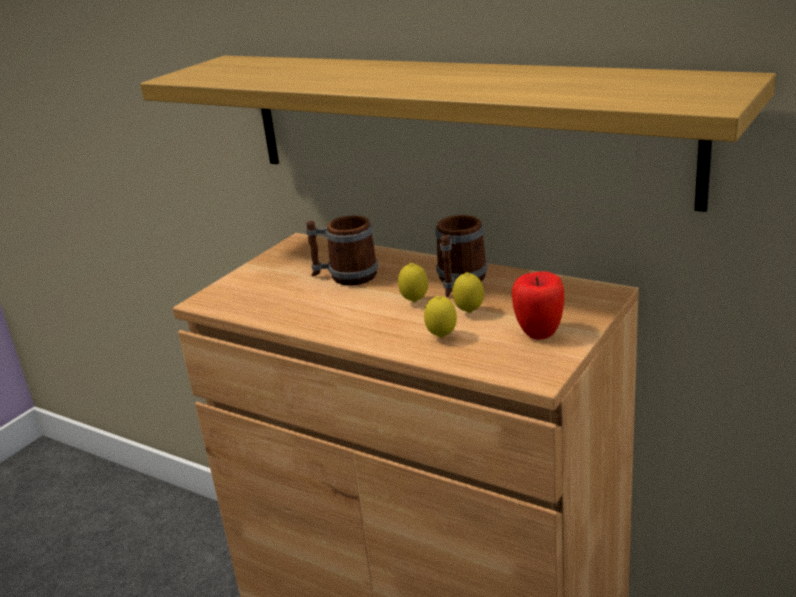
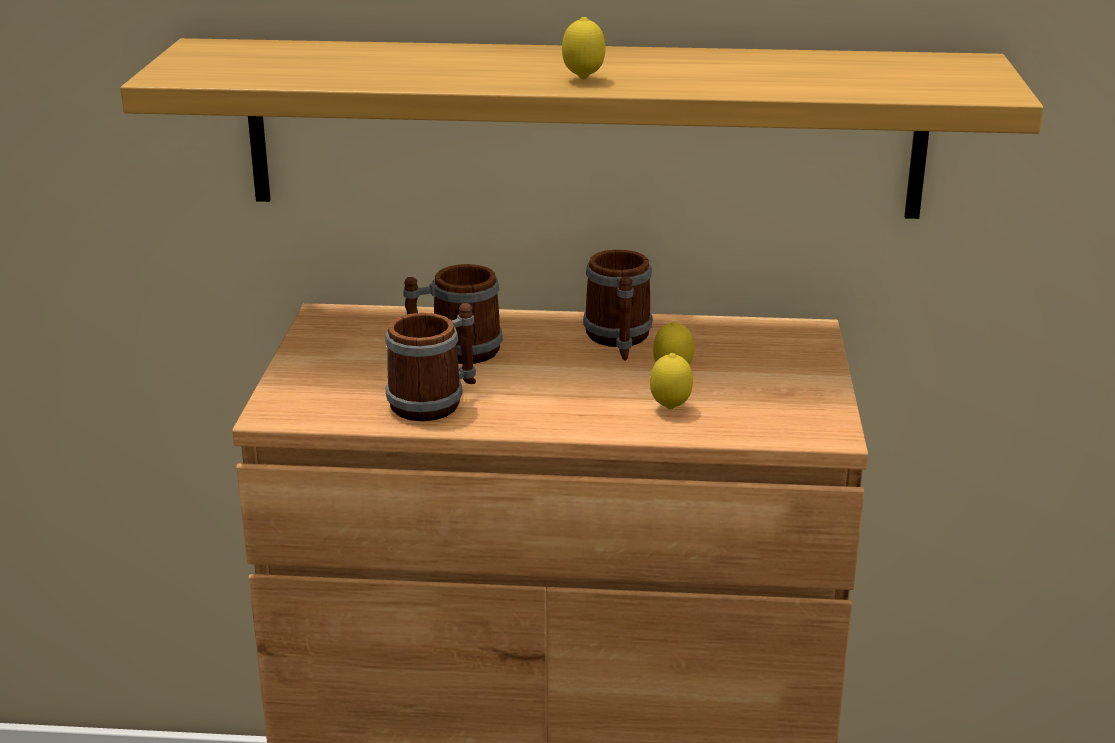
camera: 30 degrees left, 0 degrees up
(300, 307) = (436, 401): none -> mug
(414, 302) = (588, 372): lemon -> lemon (583, 79)
(539, 333) = (781, 386): apple -> none

